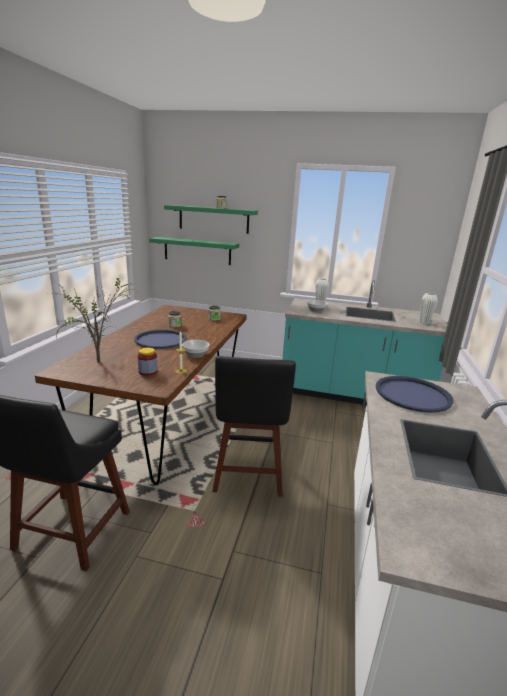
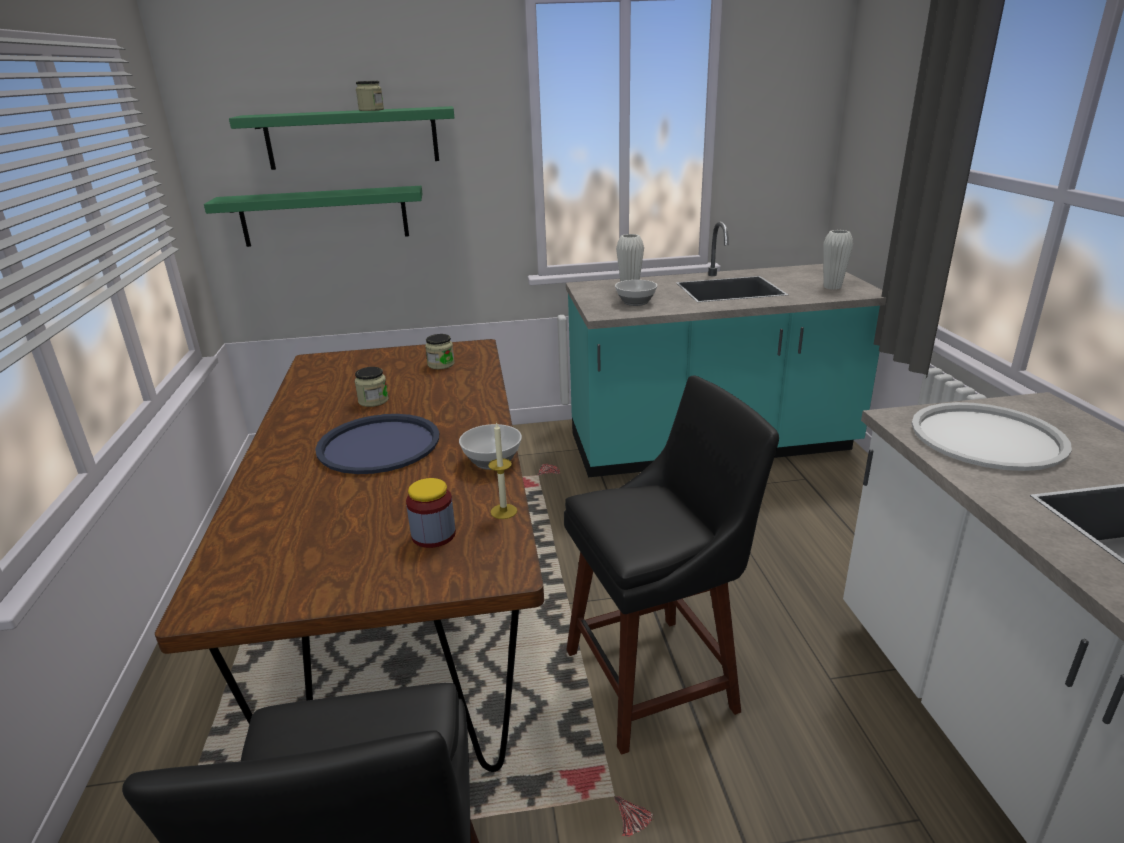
camera: 20 degrees left, 5 degrees up
(102, 361) = (297, 541): potted plant -> none
(248, 476) = (658, 677): black chair -> black chair turned 90 degrees counterclockwise
(412, 394) = (986, 437): blue tray -> white tray

